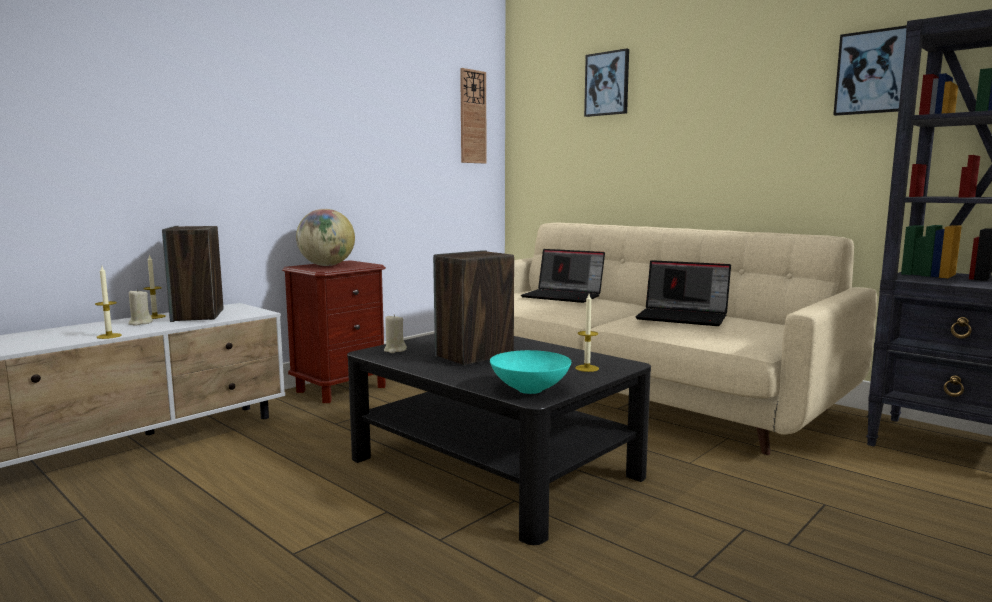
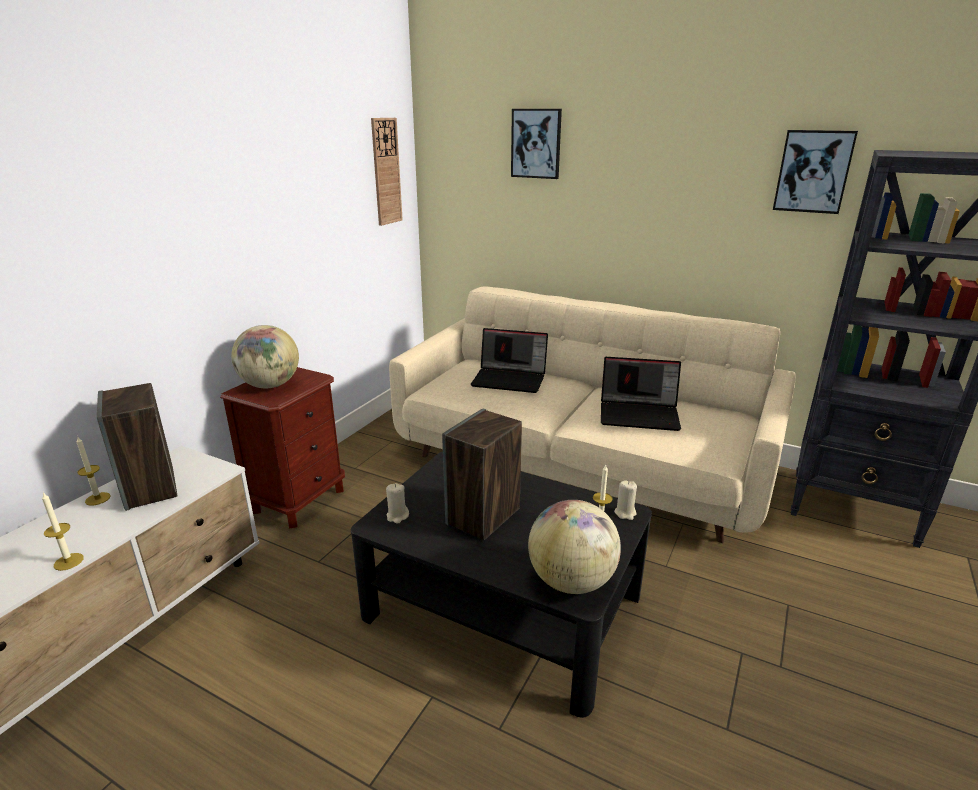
camera: 15 degrees left, 15 degrees up
(140, 323) = (89, 519): beige candle -> beige candle (625, 513)
(531, 389) = (571, 581): turquoise bowl -> globe

